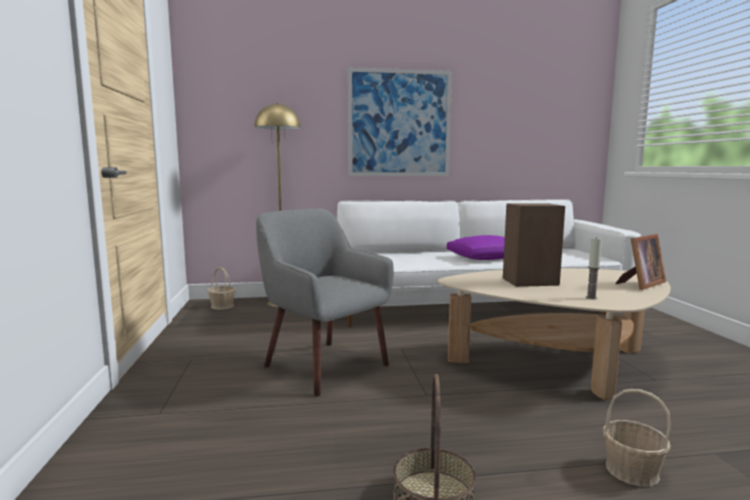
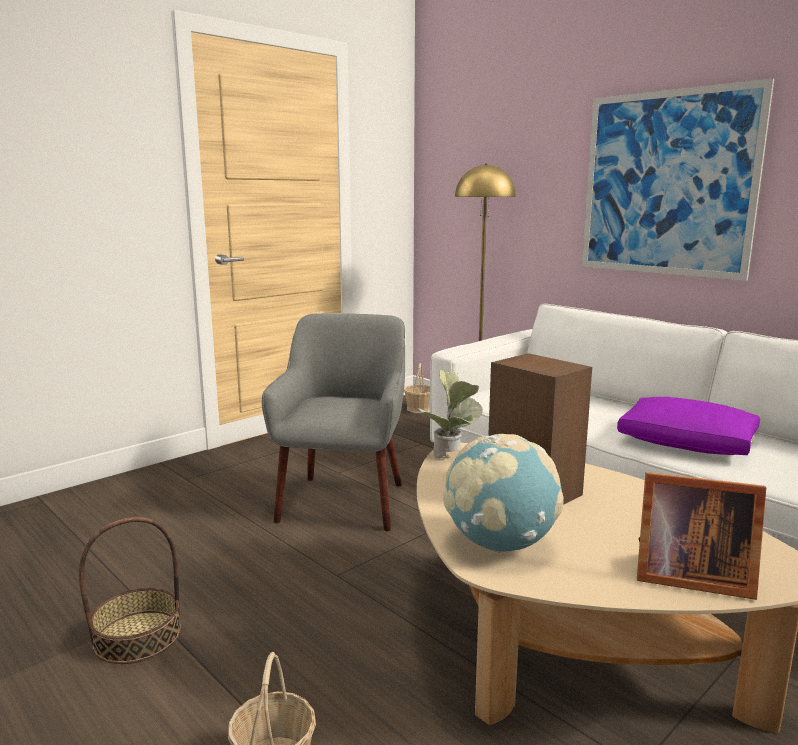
camera: 55 degrees right, 5 degrees up
(462, 283) = (451, 457): none -> potted plant
(591, 298) = (500, 544): candle -> globe

